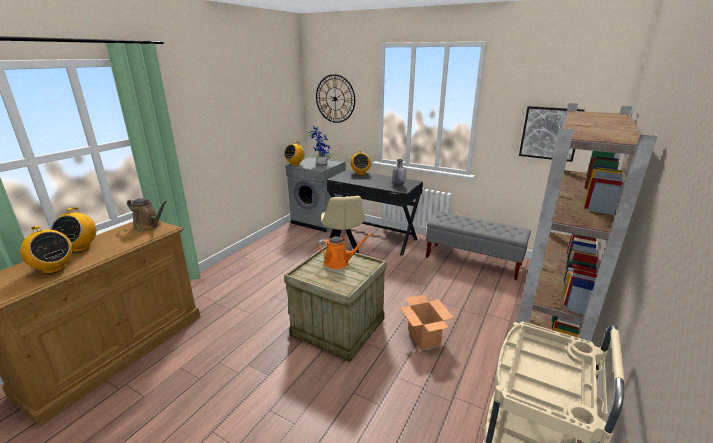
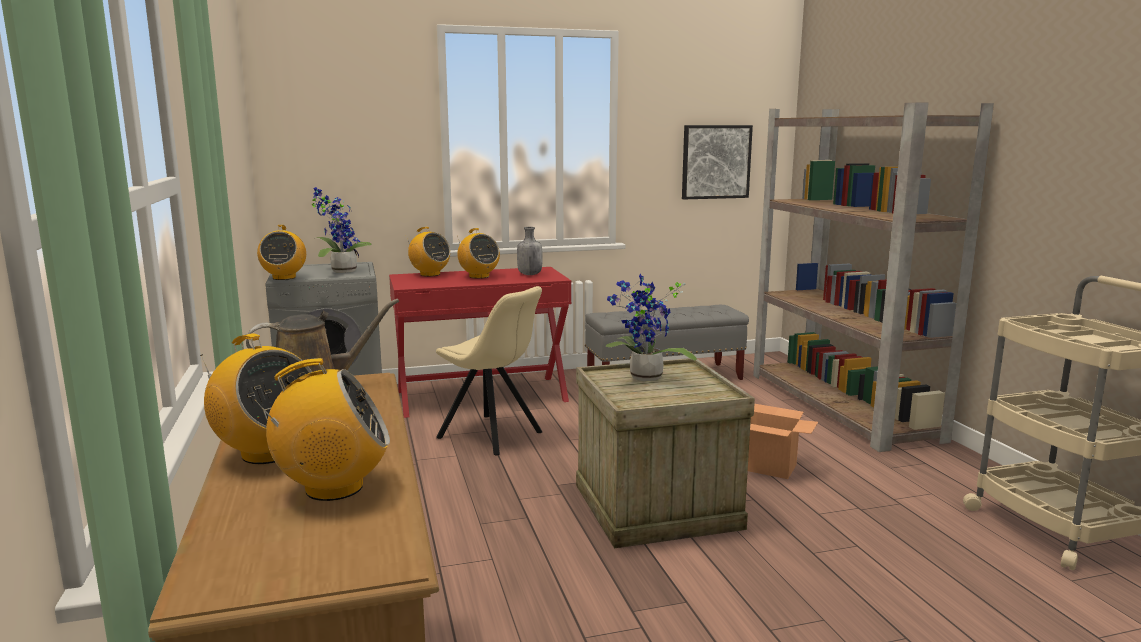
camera: 45 degrees left, 10 degrees down
(335, 99) = (336, 133): wall clock -> none
(339, 262) = (644, 378): orange watering can -> potted plant
(373, 237) = (481, 395): black desk -> red desk
(375, 180) = (479, 276): none -> radio

